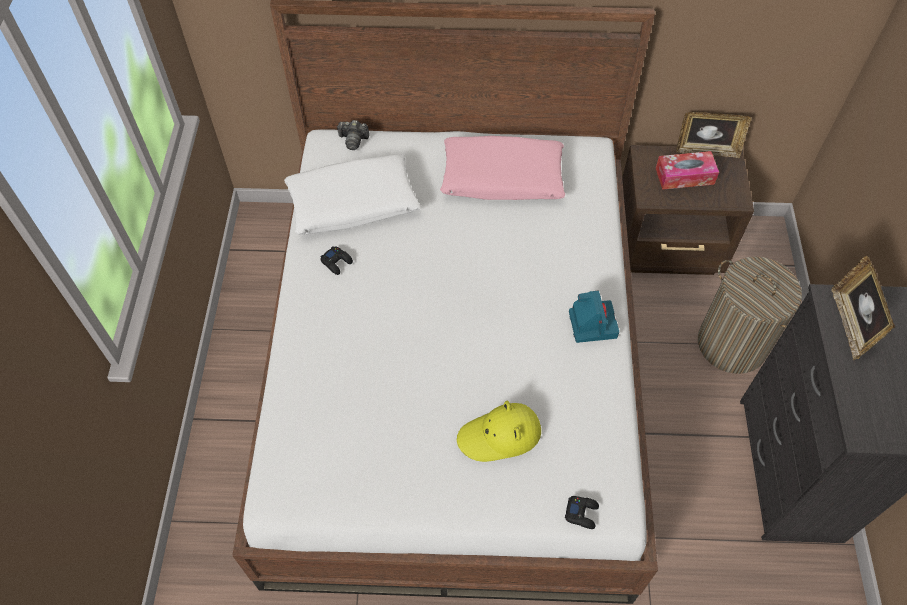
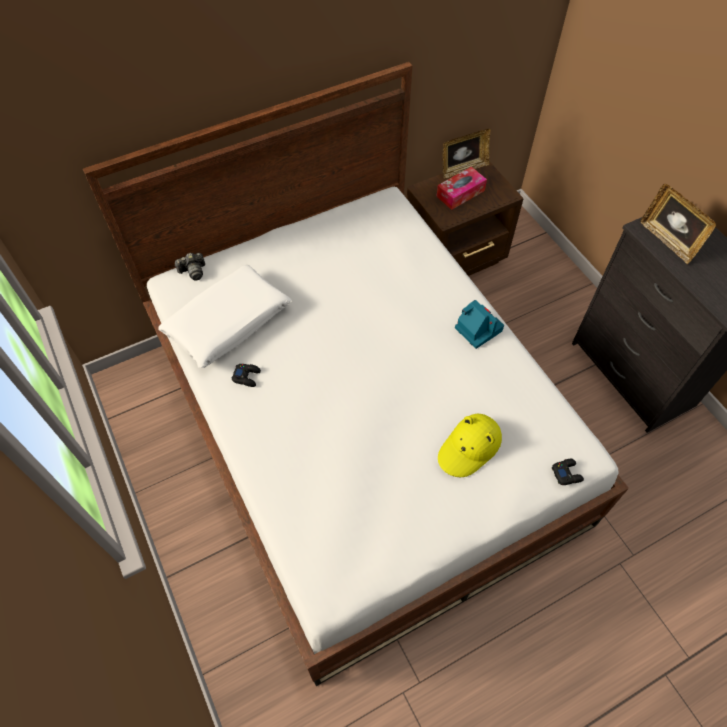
camera: 30 degrees left, 0 degrees up
(502, 178) = (336, 250): pink pillow -> none
(731, 343) = (541, 306): laundry basket -> none

